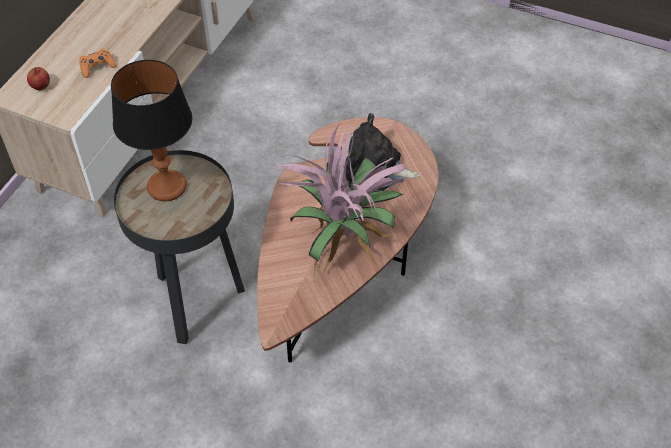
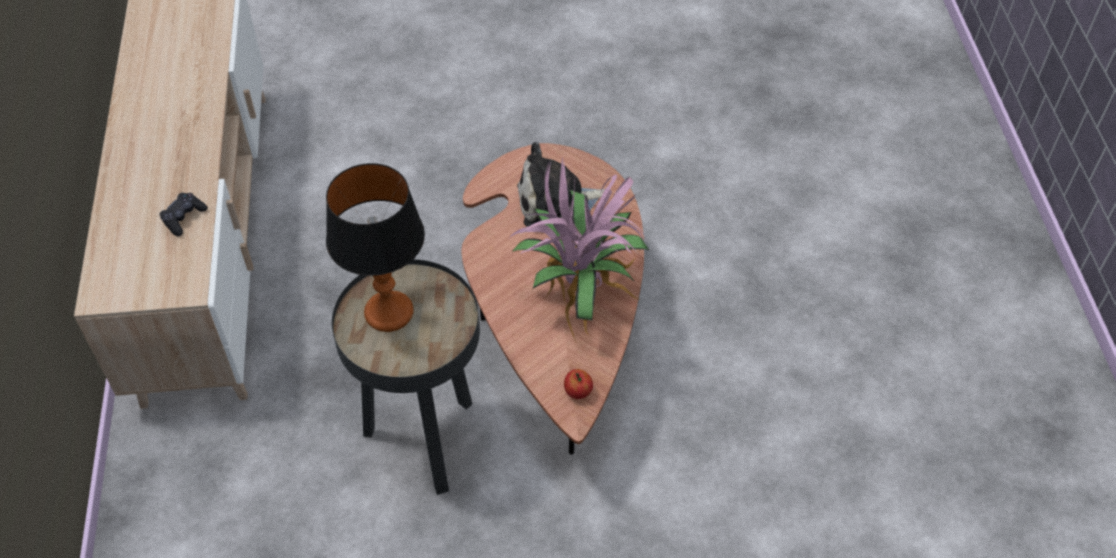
camera: 30 degrees left, 0 degrees up
(41, 87) = (130, 269): apple -> apple (578, 392)
(97, 67) = (184, 218): orange game controller -> black game controller

